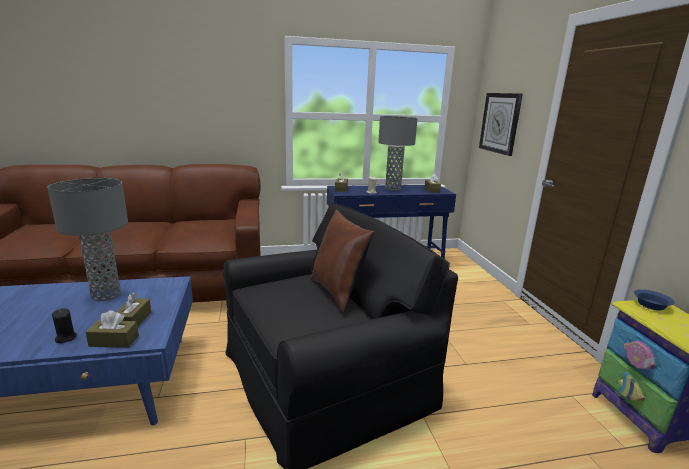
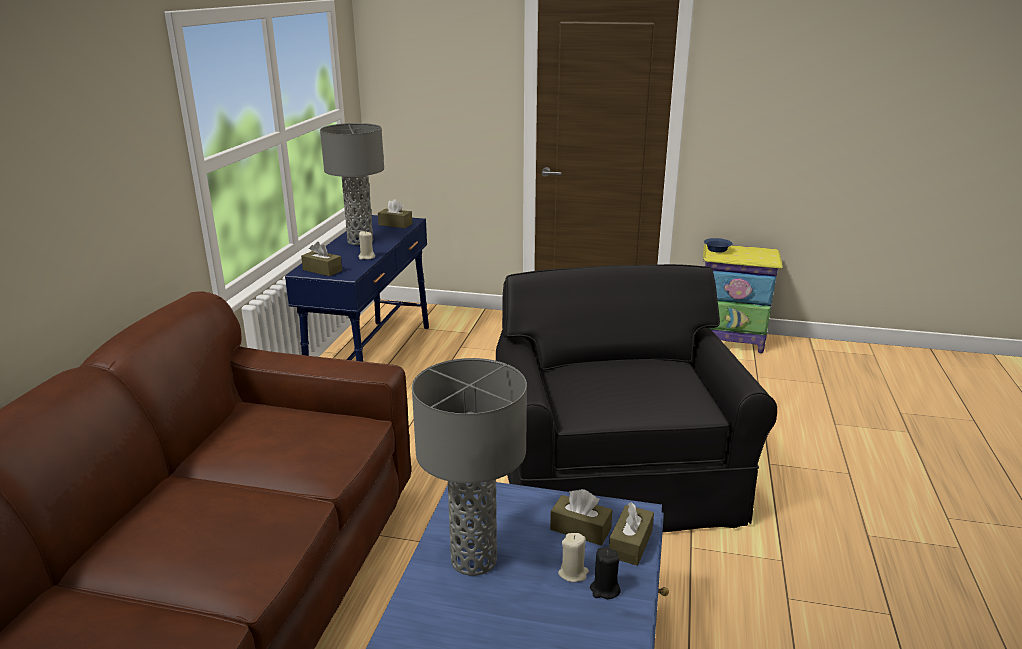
camera: 65 degrees left, 5 degrees up
(86, 325) = (573, 573): none -> beige candle
(338, 292) = (624, 361): brown pillow -> none
(500, 123) = (428, 107): wall clock -> none

